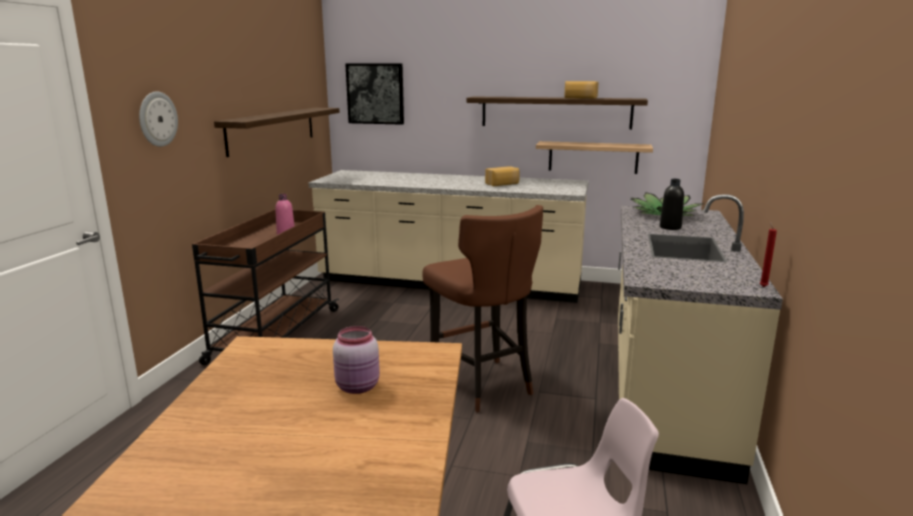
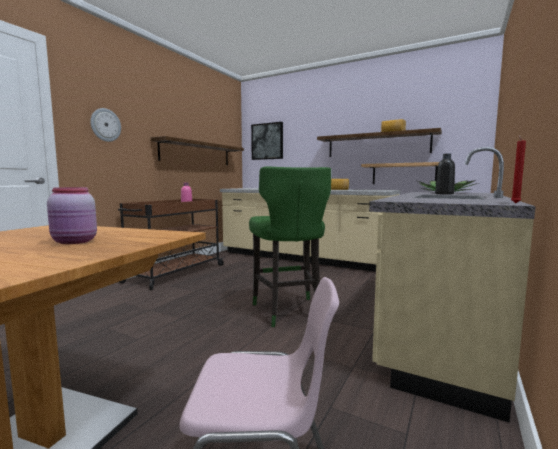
camera: 15 degrees right, 10 degrees down
(482, 384) = (288, 311): brown stool -> green stool

